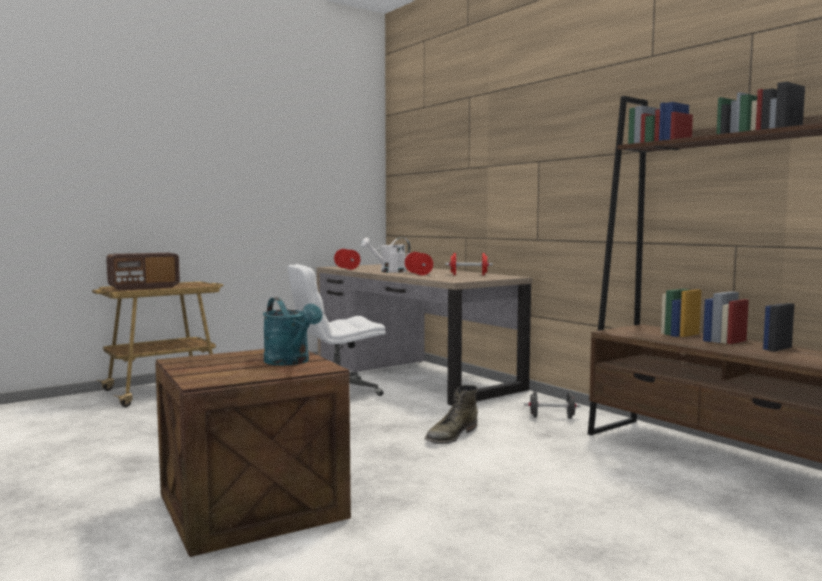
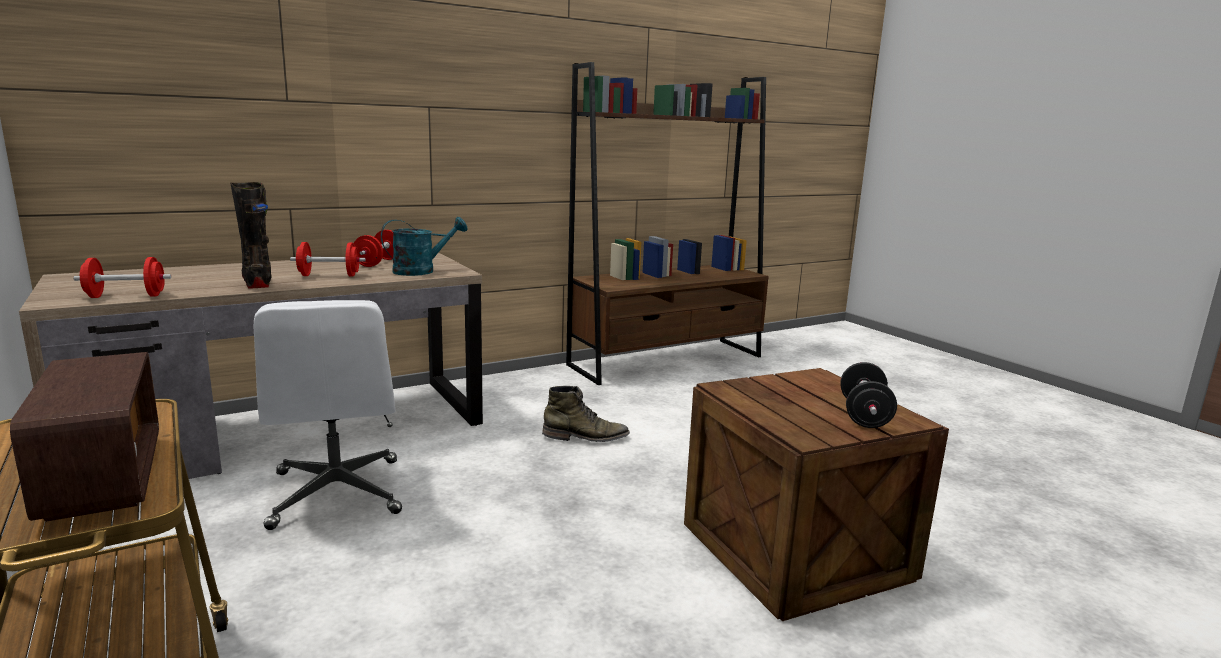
camera: 85 degrees left, 10 degrees up
(291, 362) = (796, 386): turquoise watering can -> turquoise watering can (421, 271)
(389, 271) = (257, 283): white watering can -> black boot
(451, 435) = (586, 437): green boot -> green boot turned 45 degrees counterclockwise
(551, 417) = (542, 389): black dumbbell -> black dumbbell (864, 415)

